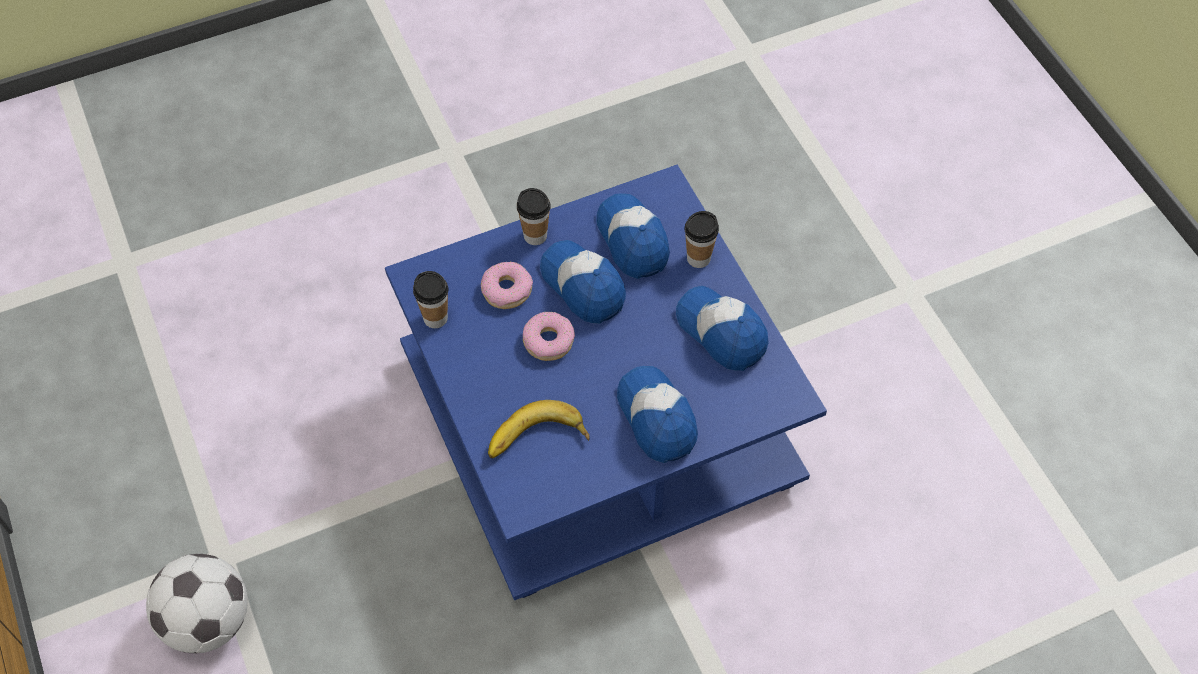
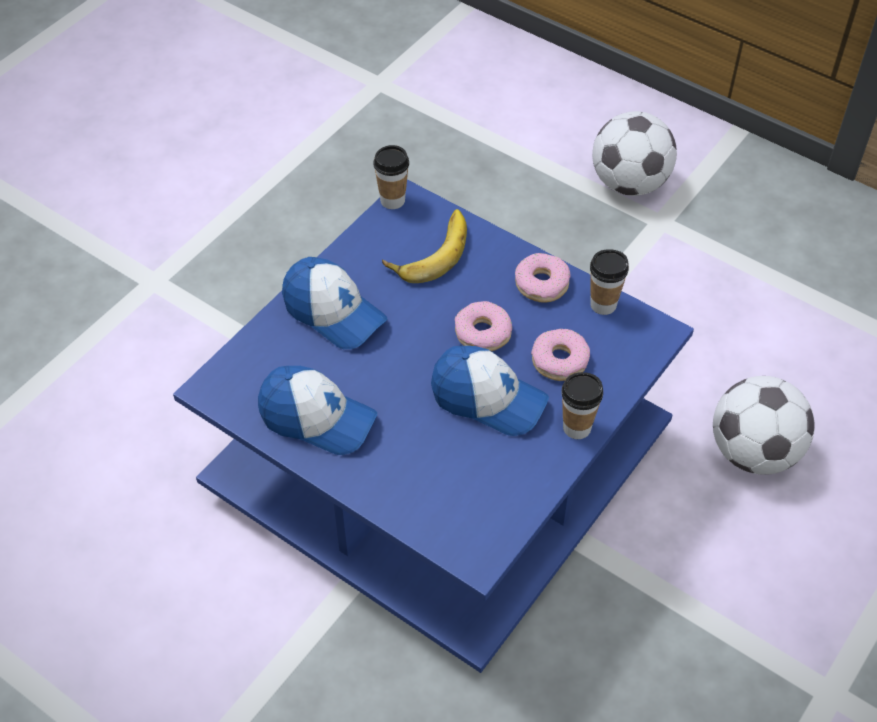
camera: 150 degrees right, 5 degrees down
(352, 311) = (753, 452): none -> football
(468, 360) = (542, 284): none -> donut
(633, 240) = (471, 472): cap -> none
(698, 258) = (388, 486): cup -> cup (392, 200)

